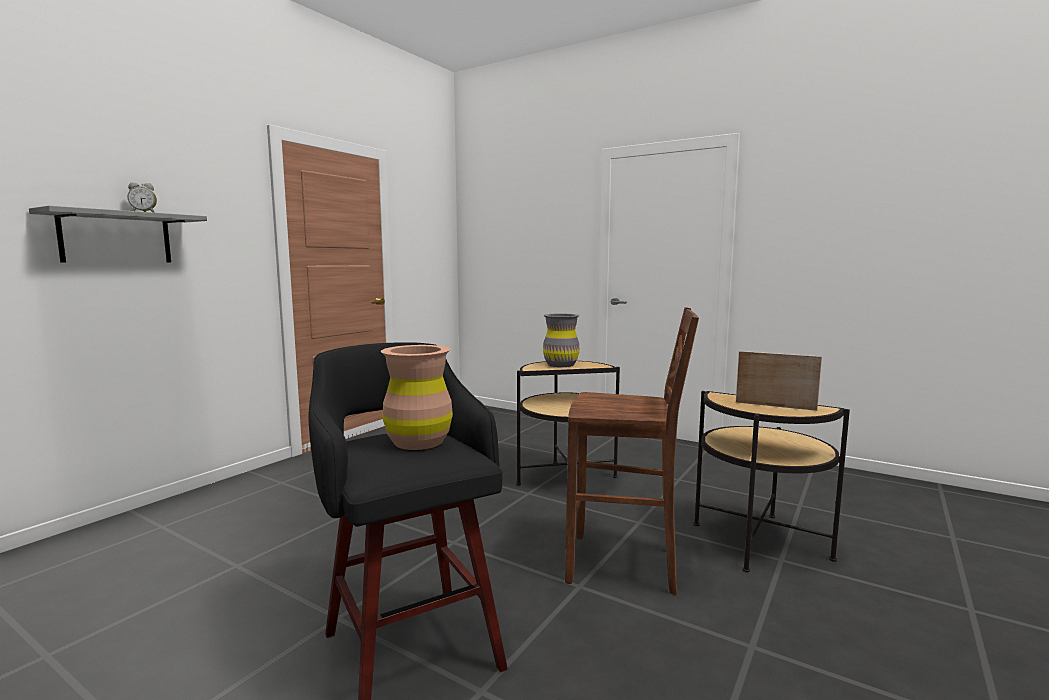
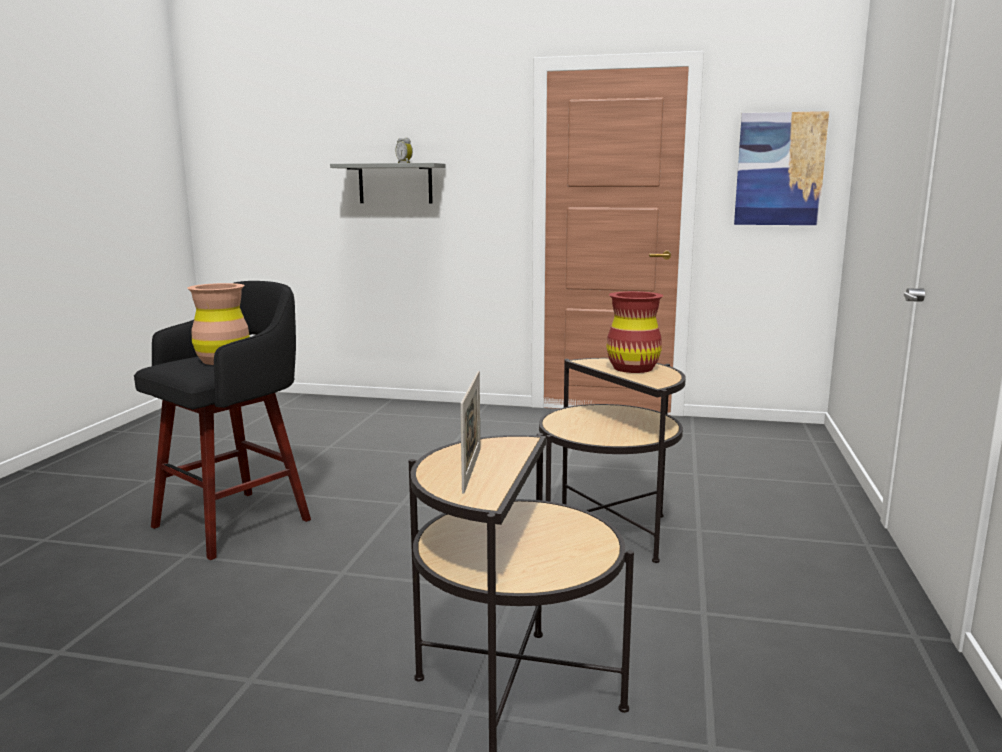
camera: 70 degrees right, 5 degrees up
(429, 239) = (779, 169): none -> picture
(561, 364) = (633, 368): grey vase -> red vase
(625, 565) = (395, 593): brown stool -> none

